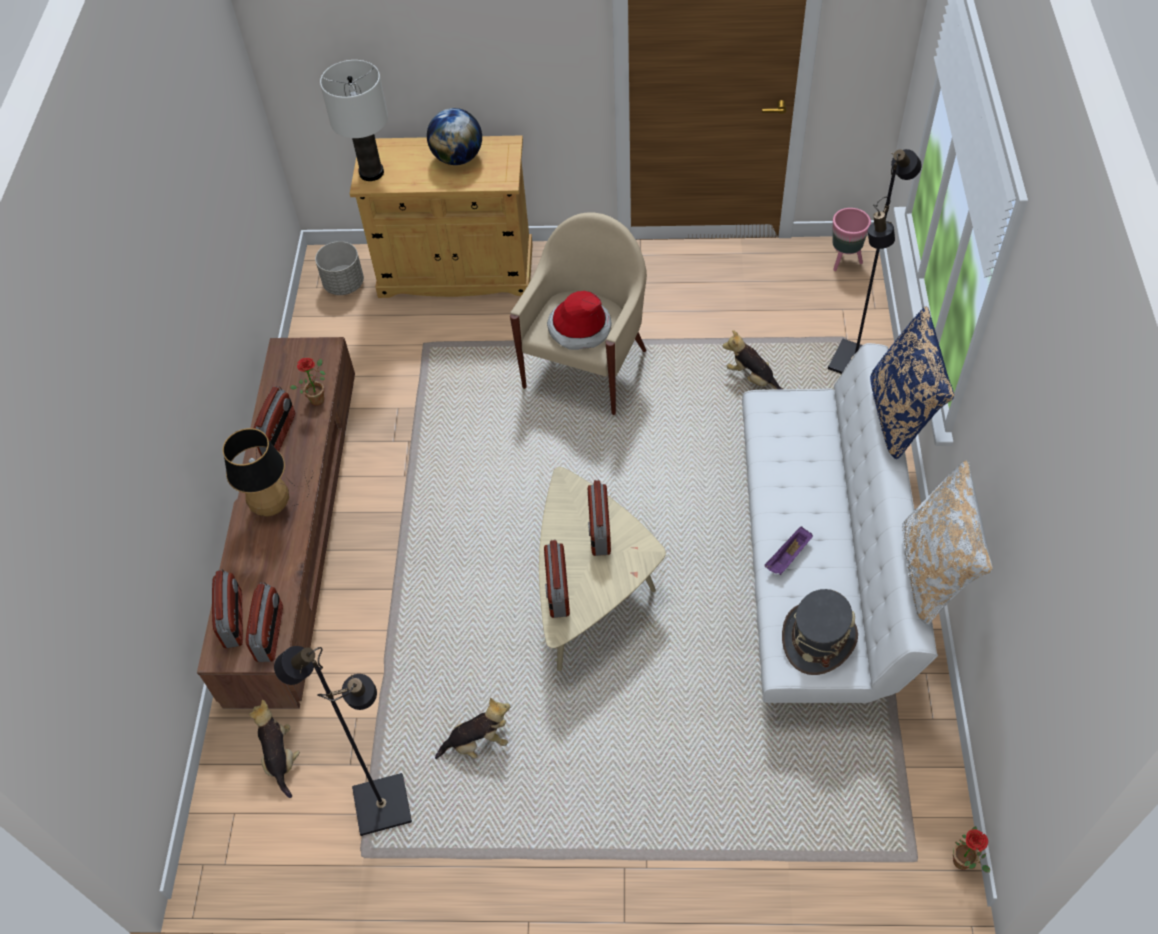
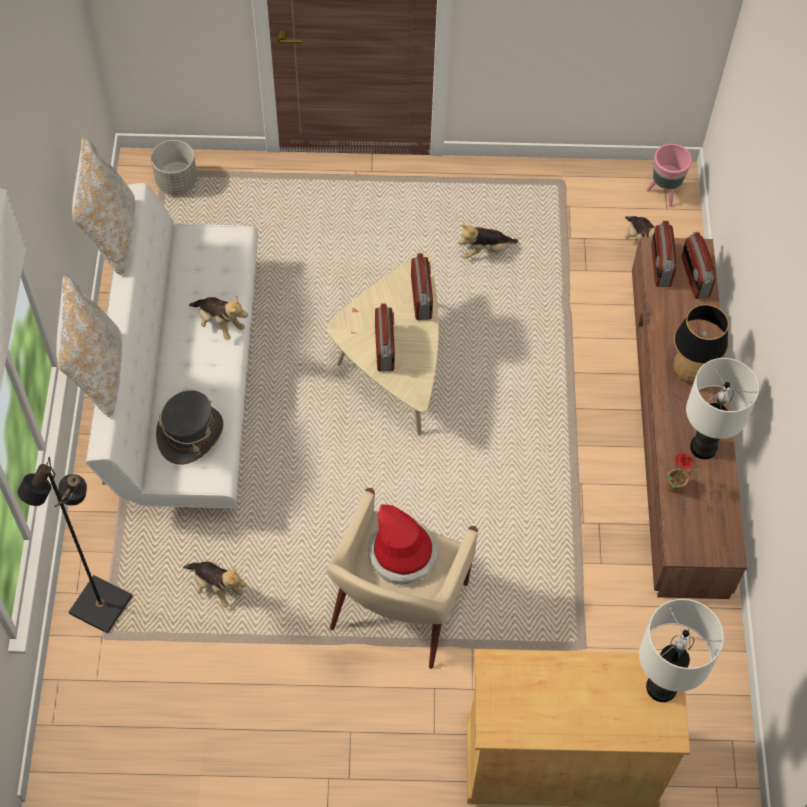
camera: 175 degrees right, 5 degrees up
(279, 435) = (703, 448): radio -> white table lamp
(344, 284) = (698, 744): grey planter -> grey planter (177, 182)
(382, 805) = (554, 211): black floor lamp -> none
(457, 158) = (555, 708): globe -> none
(788, 557) = (219, 323): purple tray -> plush toy
(818, 638) = (207, 258): grey hat -> grey hat (190, 434)
(844, 261) = (77, 756): pink planter -> pink planter (664, 193)
(899, 419) = (98, 374): blue pillow -> white pillow
(964, 864) = (128, 168): potted plant -> none

